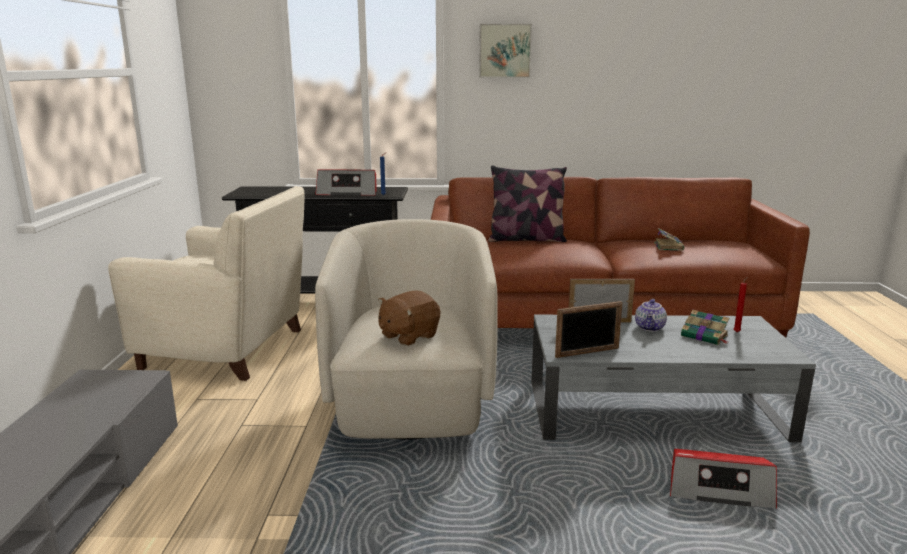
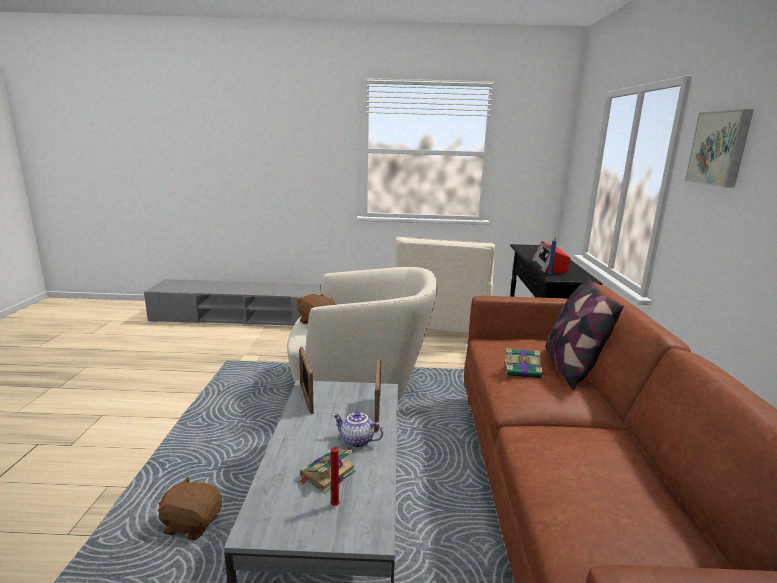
camera: 90 degrees right, 0 degrees up
(668, 246) = (598, 469): book -> book (523, 371)
(718, 490) = (192, 523): radio -> brown plush toy

